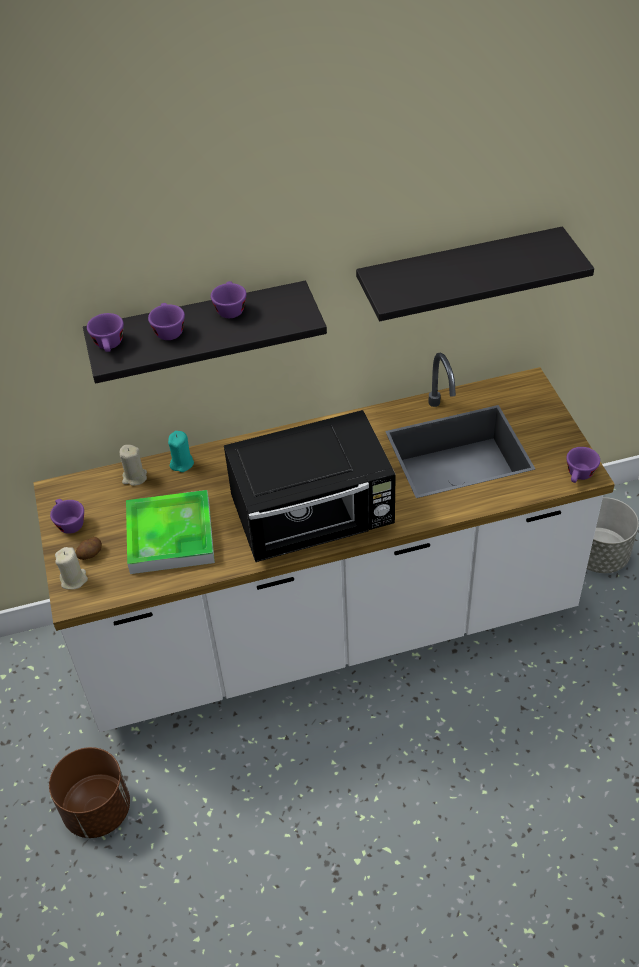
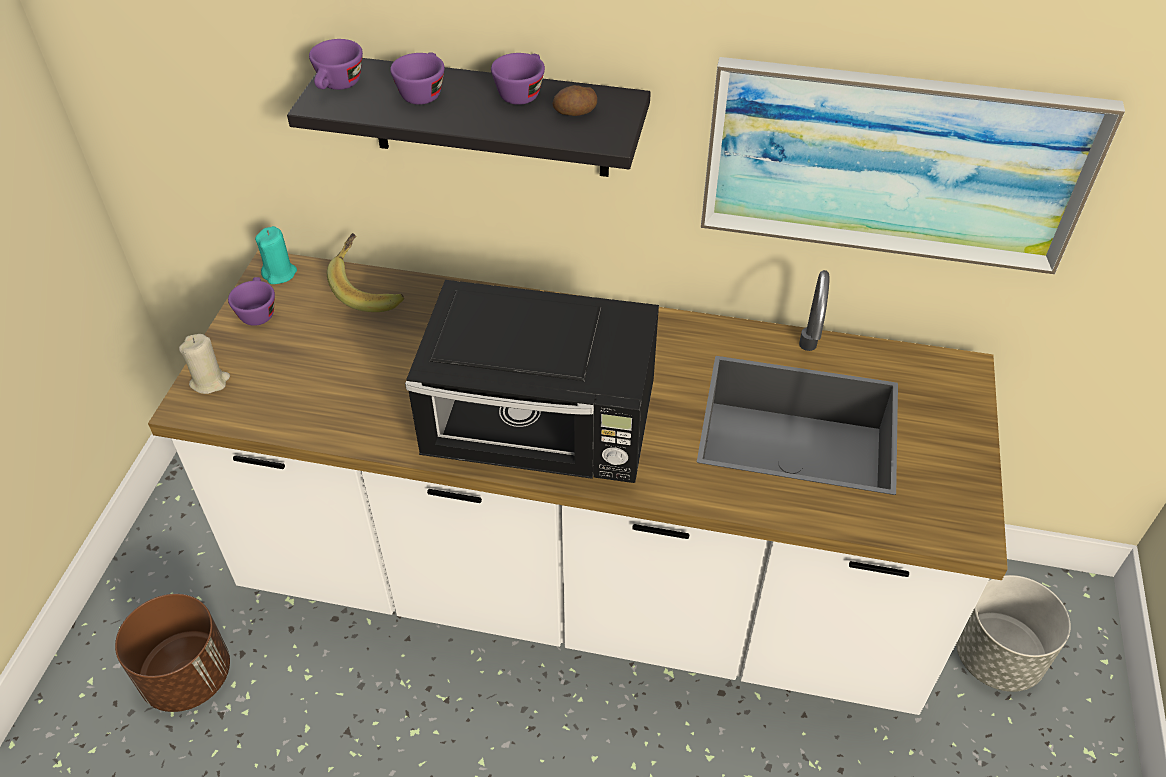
camera: 25 degrees right, 0 degrees up
(90, 554) = (251, 359): potato -> potato (575, 113)
(134, 477) = (369, 289): beige candle -> banana
(170, 536) = (355, 377): tray -> none
(182, 463) = (435, 294): turquoise candle -> turquoise candle (280, 273)
(459, 275) = (893, 164): black shelf -> picture
(579, 476) = (957, 533): purple cup -> none

